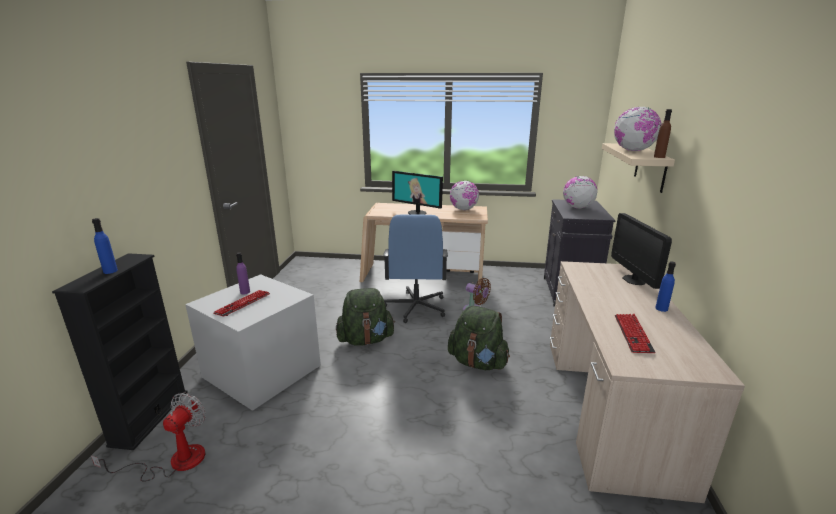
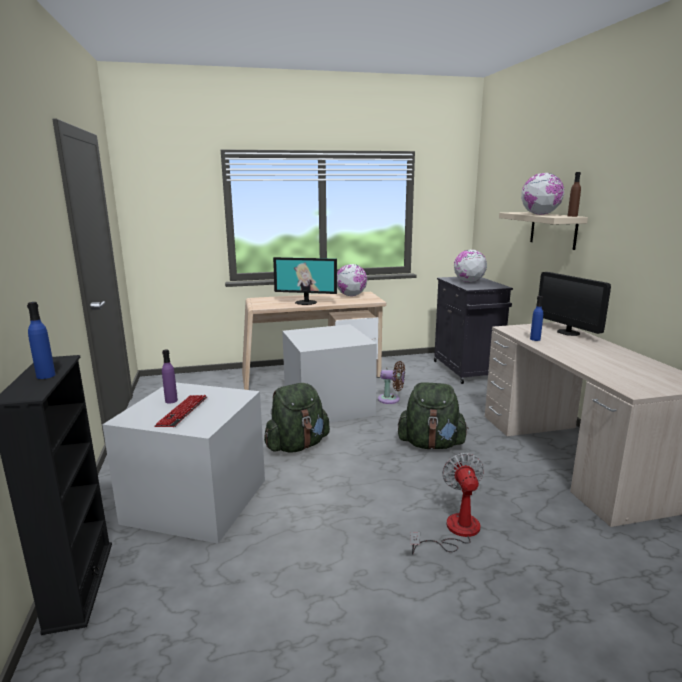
camera: 20 degrees left, 5 degrees down
(174, 461) = (158, 622): fan -> fan (455, 531)
(415, 307) = (327, 406): blue office chair -> grey storage box
(633, 334) = (614, 369): keyboard -> none
(661, 308) = (612, 349): blue bottle -> blue bottle (535, 339)

